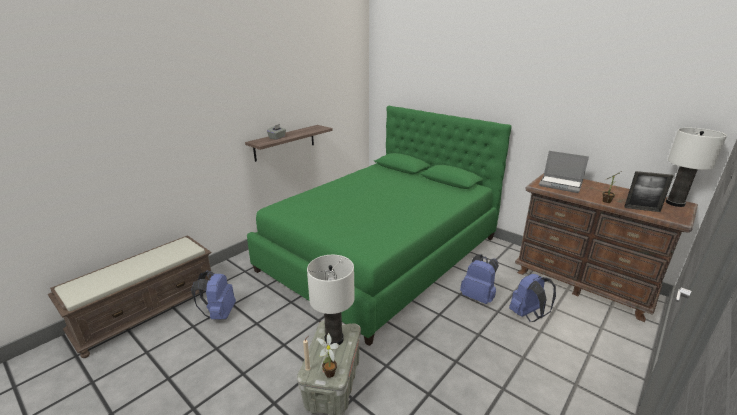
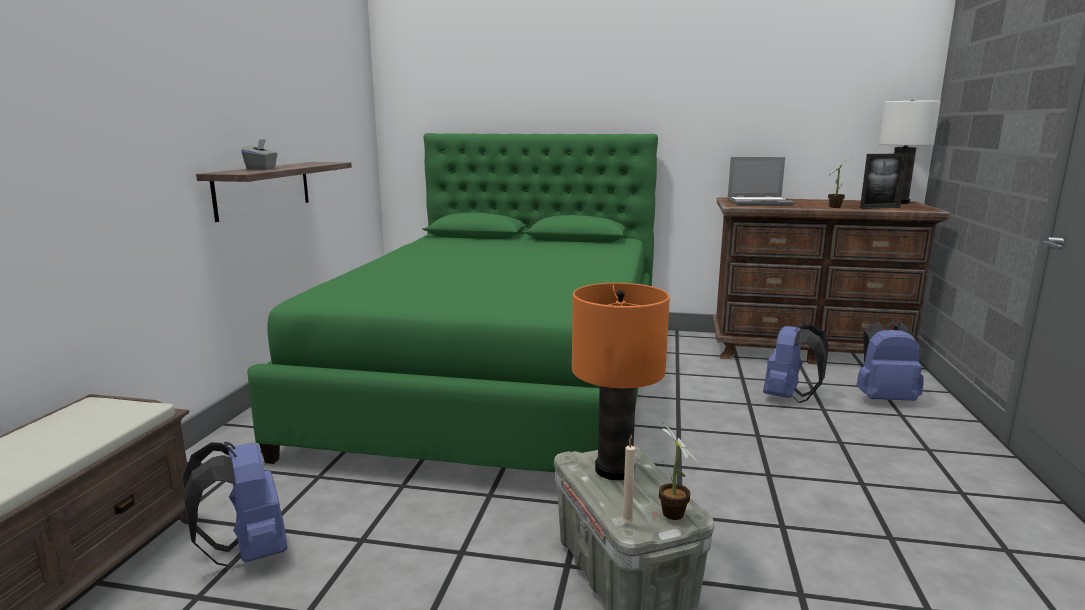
camera: 30 degrees left, 10 degrees down
(334, 339) = (615, 469): white table lamp -> orange table lamp
(478, 297) = (705, 395): blue backpack -> blue backpack (883, 399)

